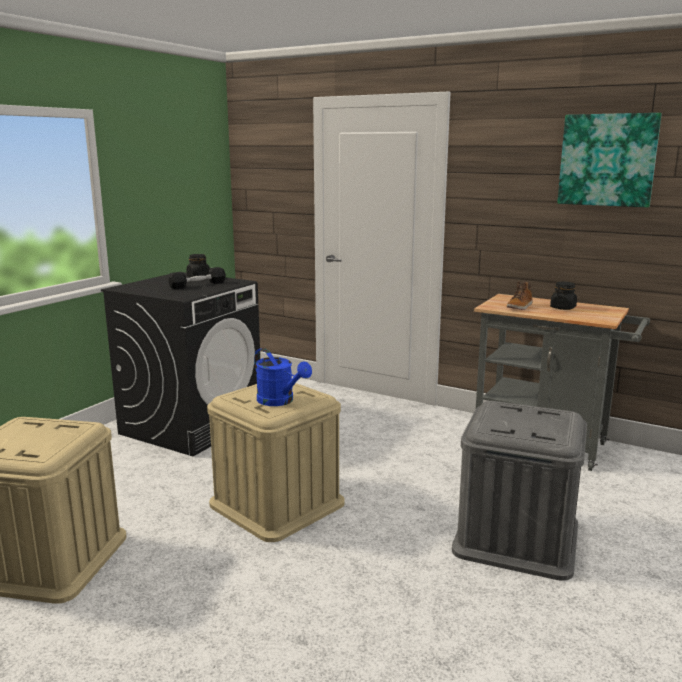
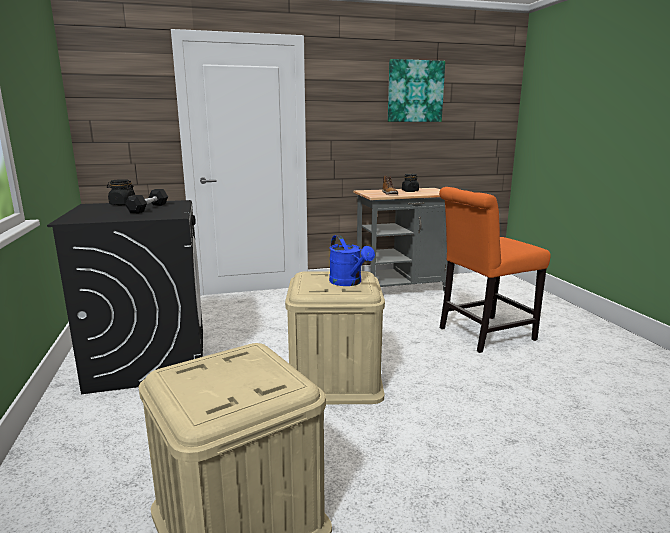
camera: 45 degrees left, 0 degrees up
(280, 401) = (348, 283): blue watering can -> blue watering can turned 60 degrees clockwise
(516, 537) = (482, 335): grey storage box -> orange chair

